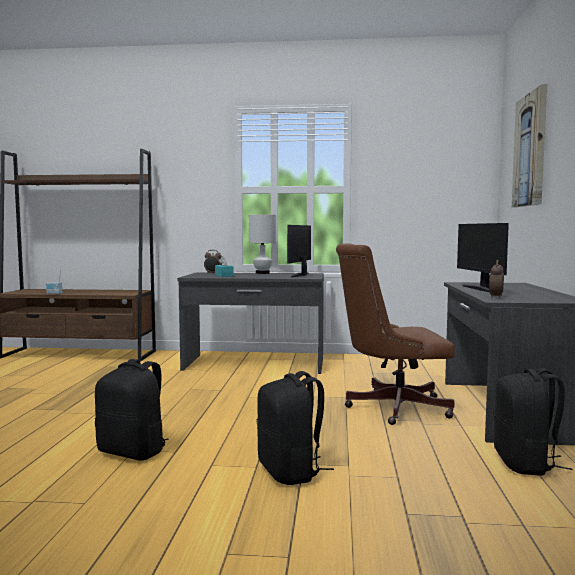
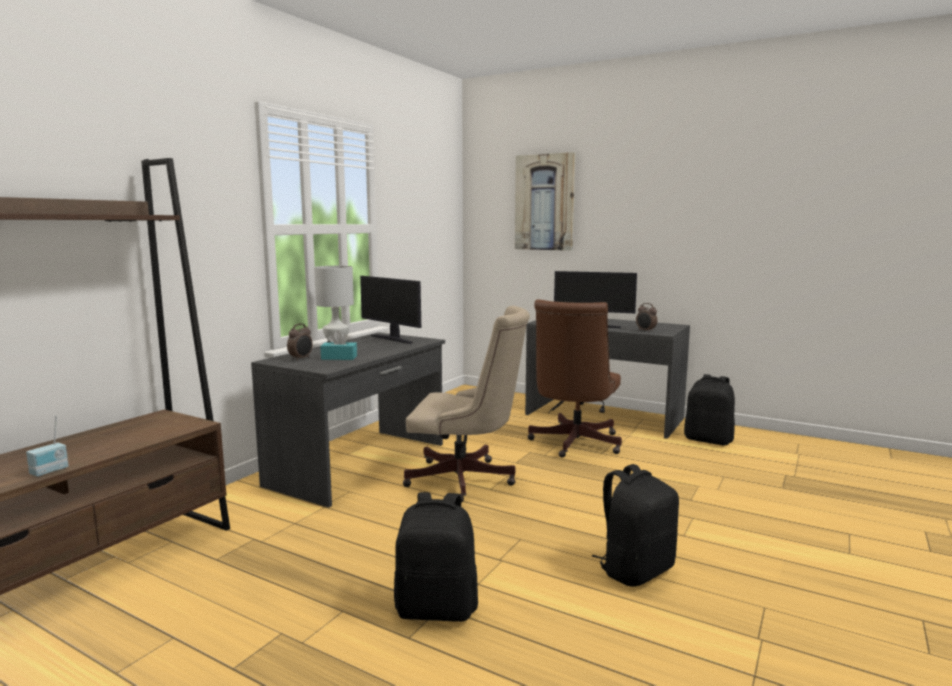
camera: 65 degrees left, 5 degrees up
(257, 389) = (467, 480): none -> beige office chair
(291, 472) = (707, 507): black backpack -> black backpack (437, 608)

